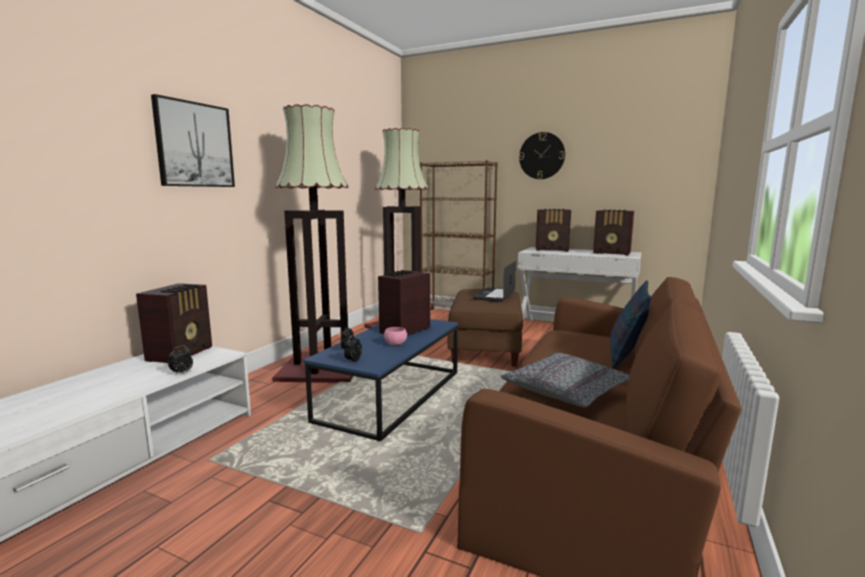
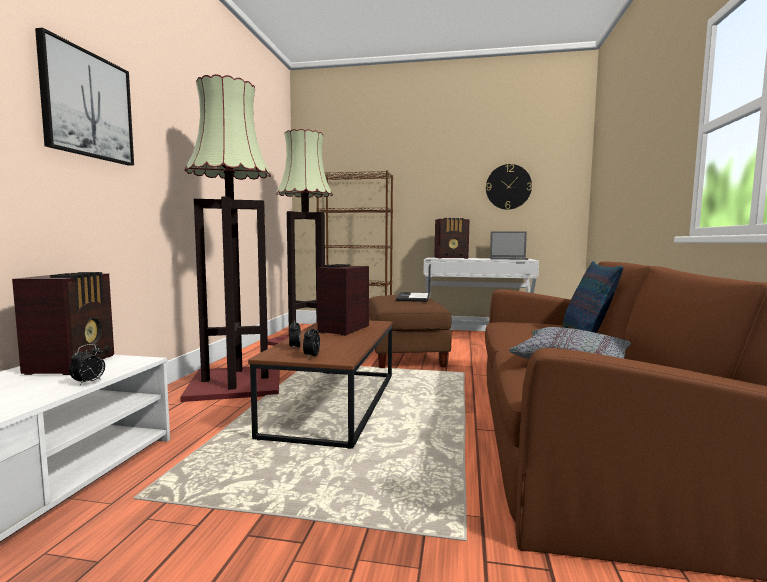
camera: 15 degrees left, 5 degrees down
(391, 396) = (334, 403): blue coffee table -> brown coffee table
(395, 344) = (345, 340): pink bowl -> none
(541, 156) = (435, 170): wall clock -> wall clock (508, 187)
(612, 253) = (508, 259): radio -> laptop

